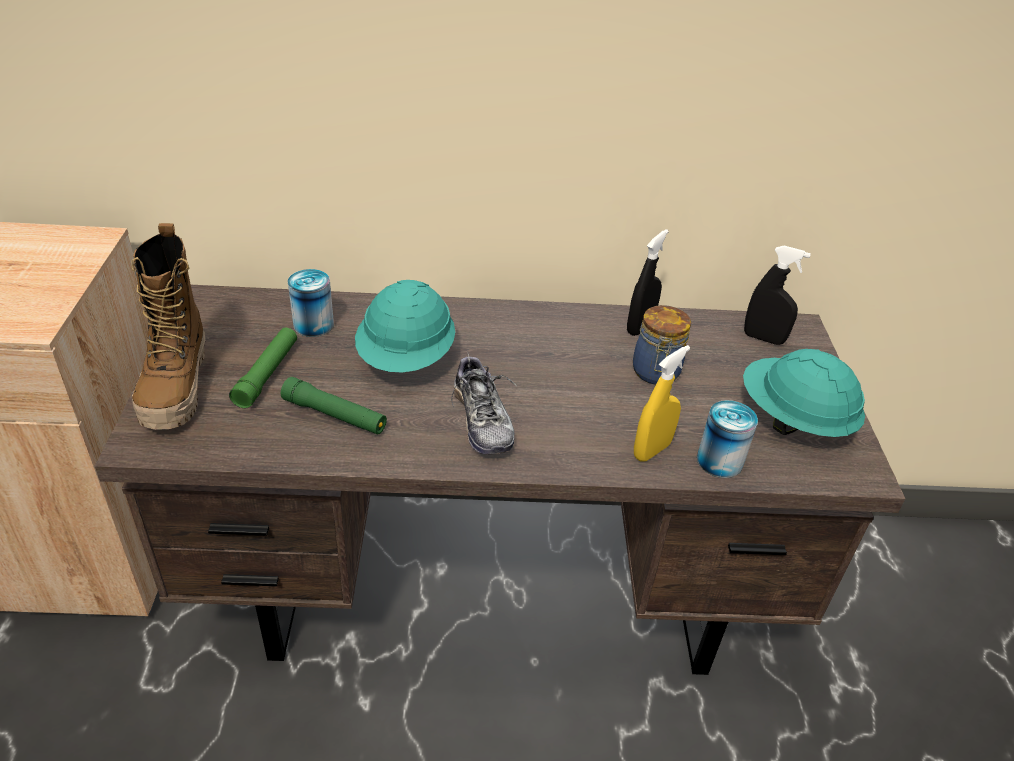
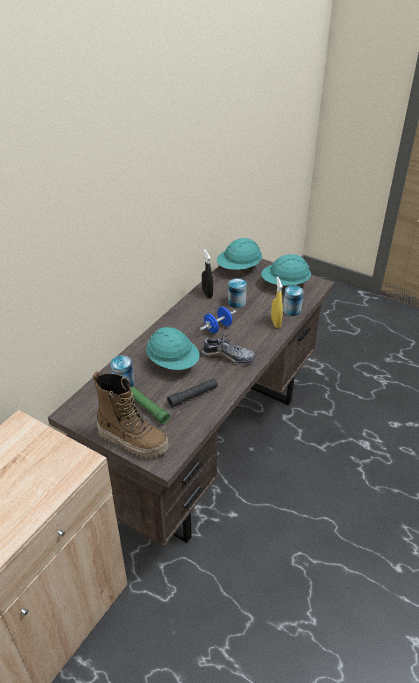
camera: 55 degrees left, 0 degrees up
(335, 415) = (193, 396): green flashlight -> black flashlight
(553, 376) = (217, 328): none -> blue dumbbell
(655, 373) = (237, 302): jar -> can
(763, 338) = (239, 269): black spray bottle -> turquoise hard hat

